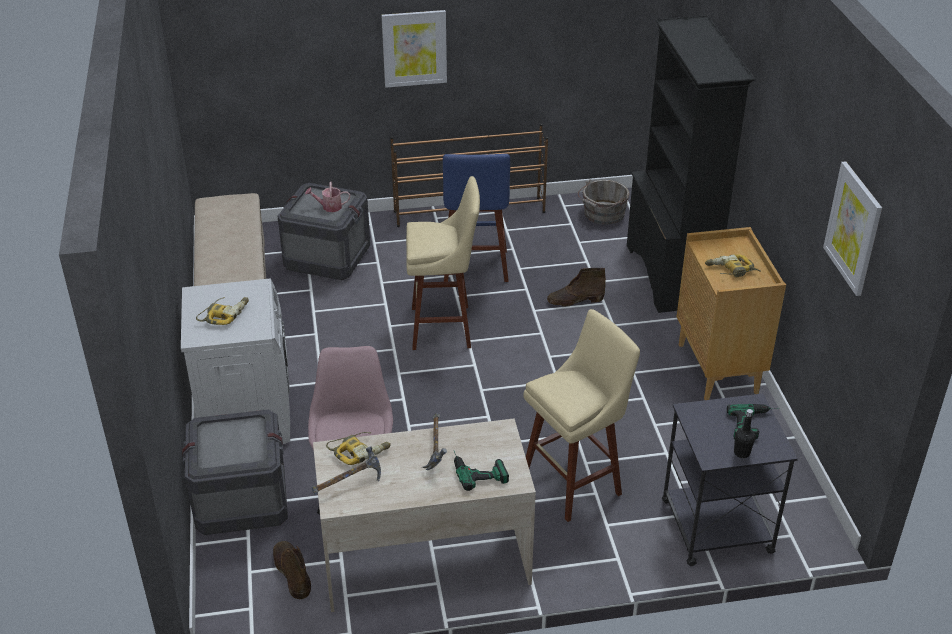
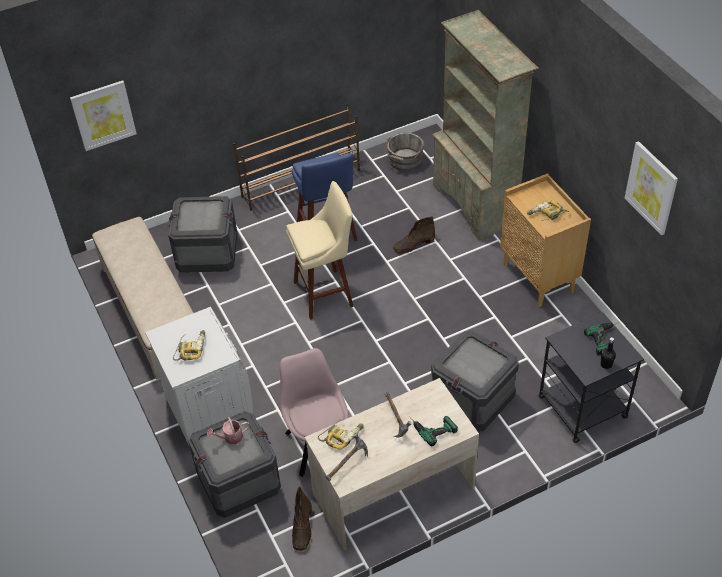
camera: 15 degrees left, 10 degrees up
(292, 572) = (302, 528): brown boot -> brown boot turned 135 degrees counterclockwise
(329, 207) = (206, 217): watering can -> watering can (230, 437)
(414, 48) = (244, 73): picture -> picture (103, 115)
(575, 482) = (473, 399): beige stool -> crate
(670, 275) = (475, 204): black bookcase -> green bookcase

